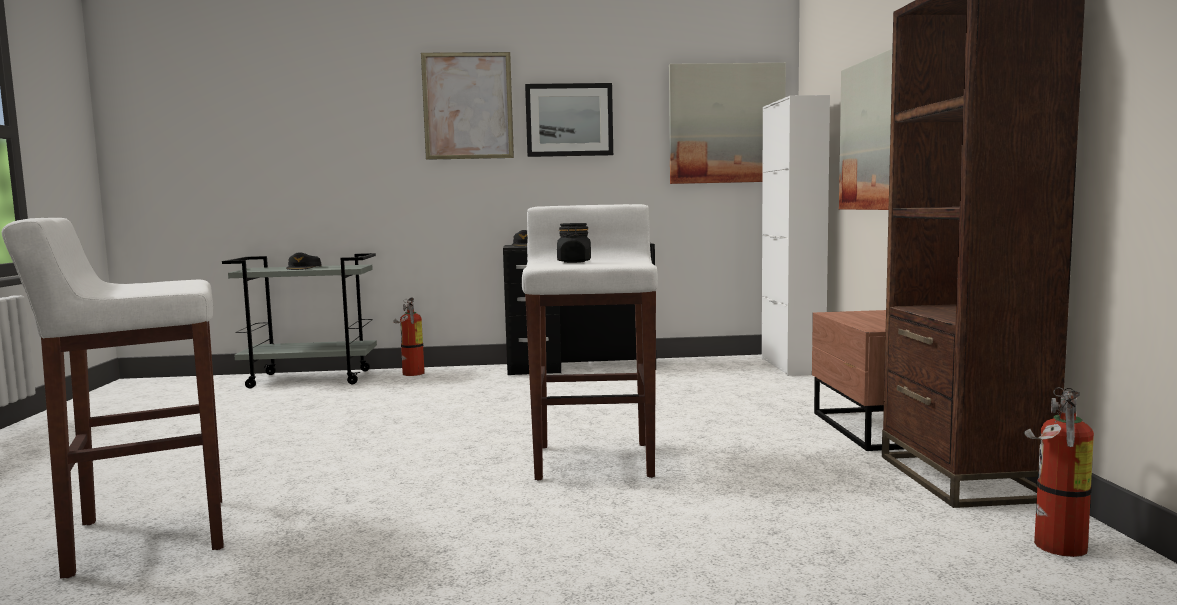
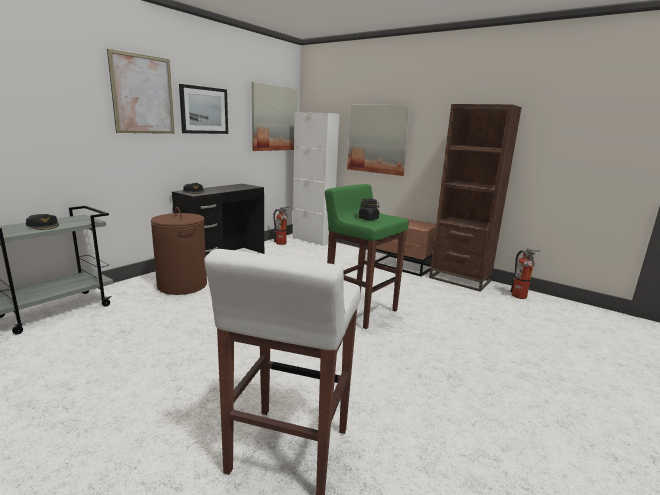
camera: 50 degrees left, 10 degrees up
(411, 374) = (131, 287): fire extinguisher -> fire extinguisher (281, 243)
(461, 382) = (182, 285): none -> brown laundry basket
(594, 460) = (360, 311): white stool -> green stool

